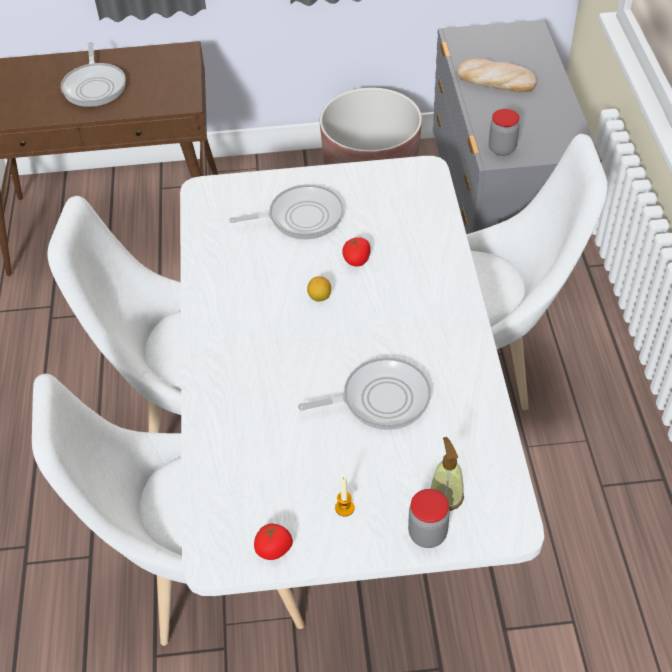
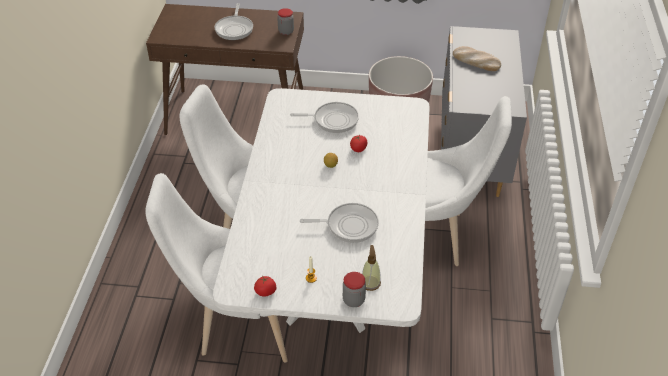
camera: 10 degrees right, 5 degrees down
(502, 149) = (467, 101): jar -> jar (286, 31)

